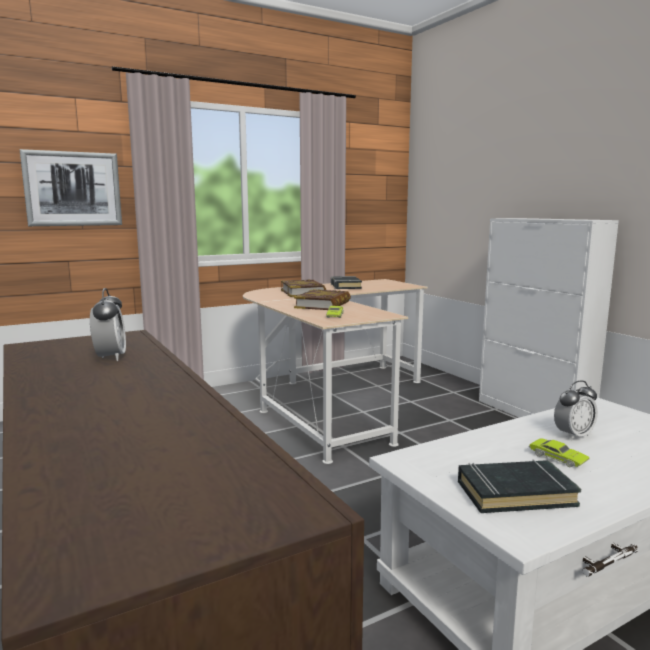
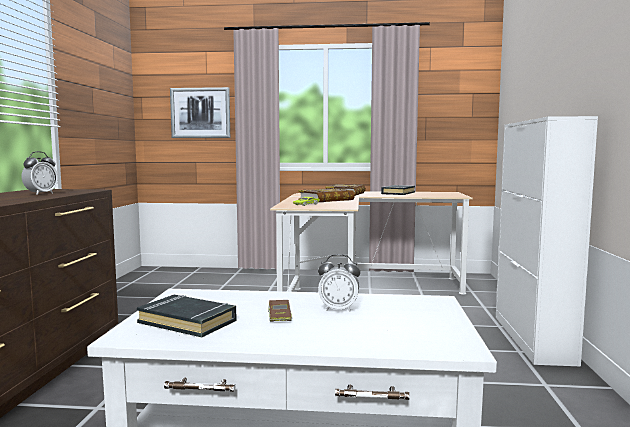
camera: 35 degrees right, 5 degrees down
(558, 458) = (279, 316): green toy car -> brown toy car

